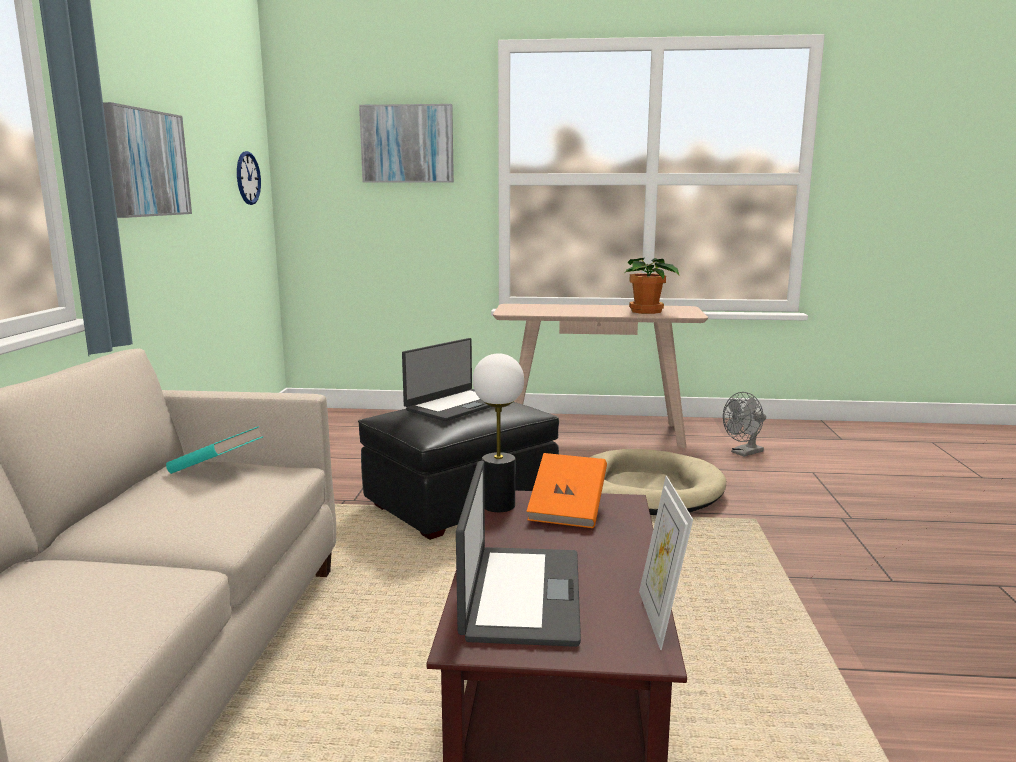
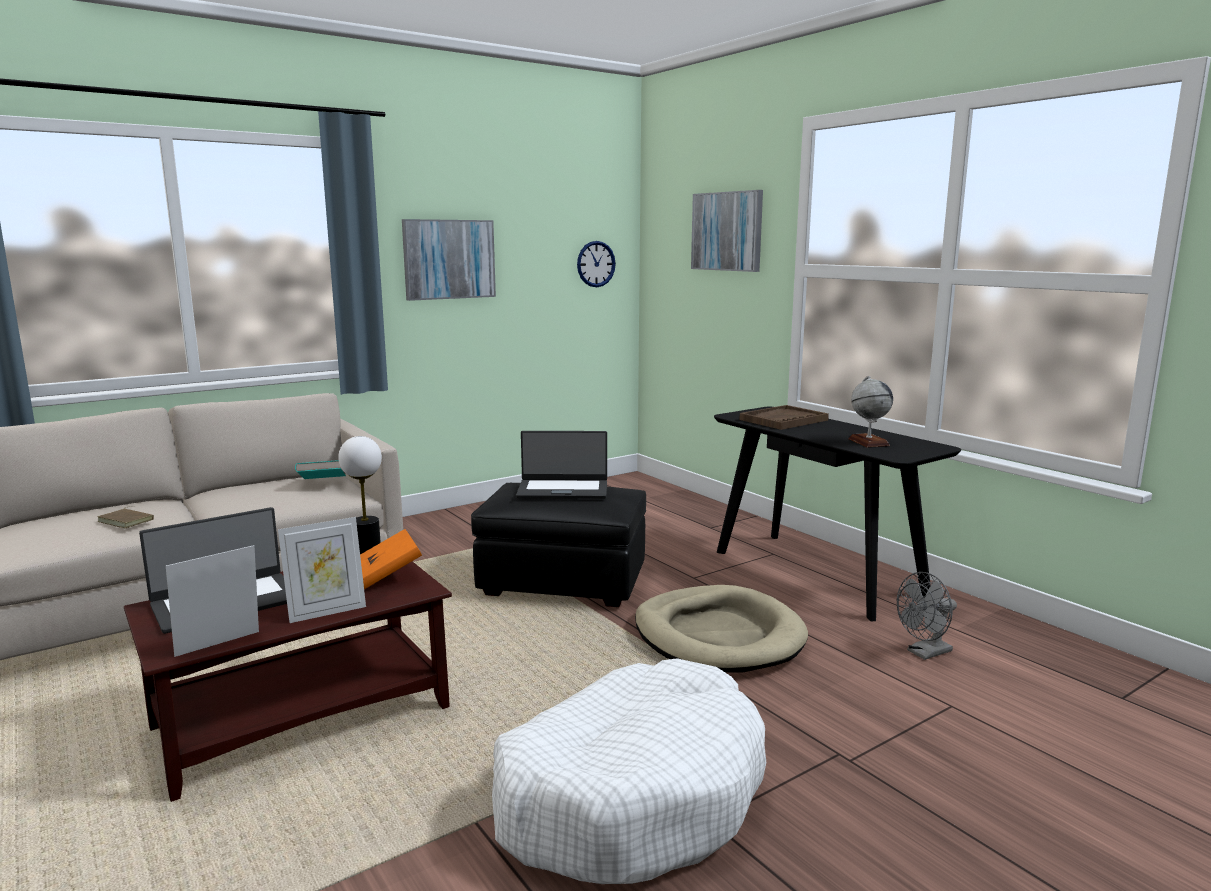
camera: 50 degrees right, 0 degrees up
(100, 595) = (128, 520): none -> brown book
(549, 309) = (783, 420): none -> brown tray
(594, 433) = (818, 573): beige console table -> black console table
(625, 550) = (327, 612): none -> picture frame
(647, 311) = (868, 442): potted plant -> globe
(744, 453) = (925, 653): grey fan -> grey fan turned 45 degrees counterclockwise
(841, 595) = (631, 794): none -> white dog bed

